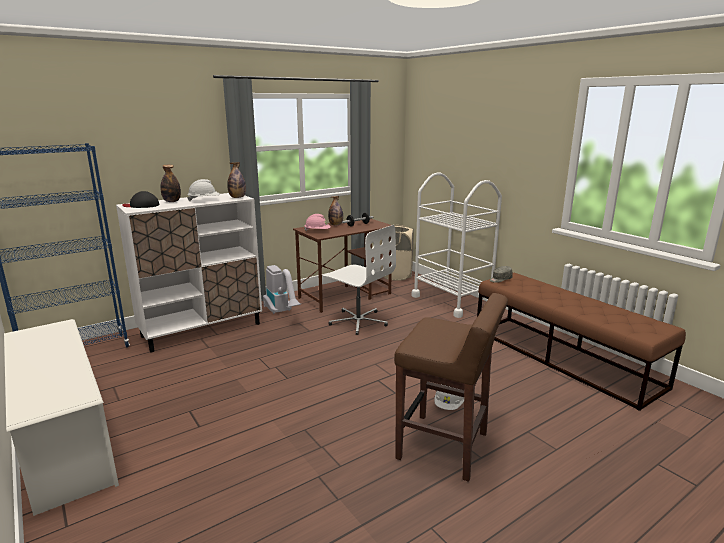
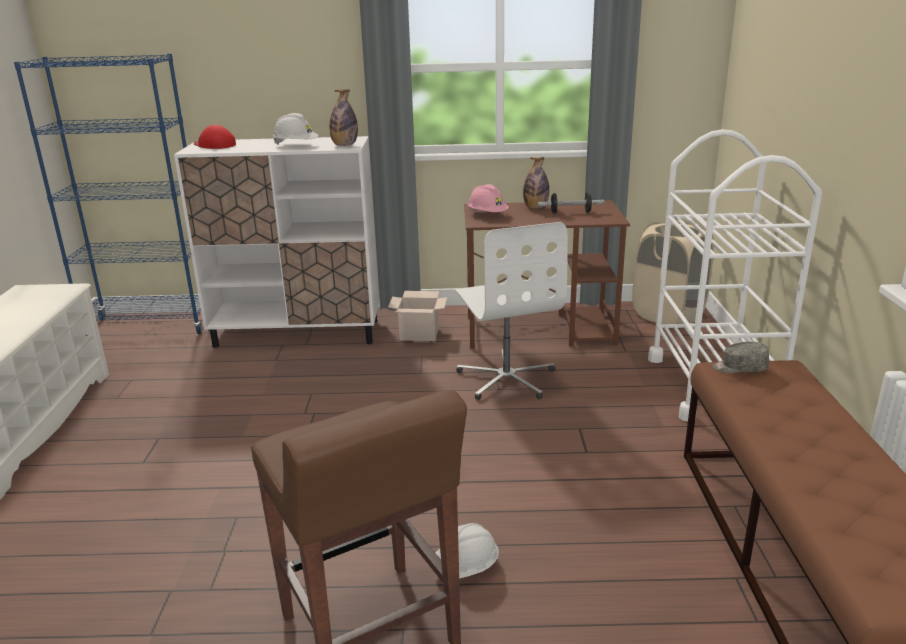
camera: 35 degrees right, 5 degrees up
(141, 205) = (214, 145): black cap -> red cap
(172, 201) = (258, 143): bottle -> none
(282, 312) = (420, 334): vacuum cleaner -> cardboard box

